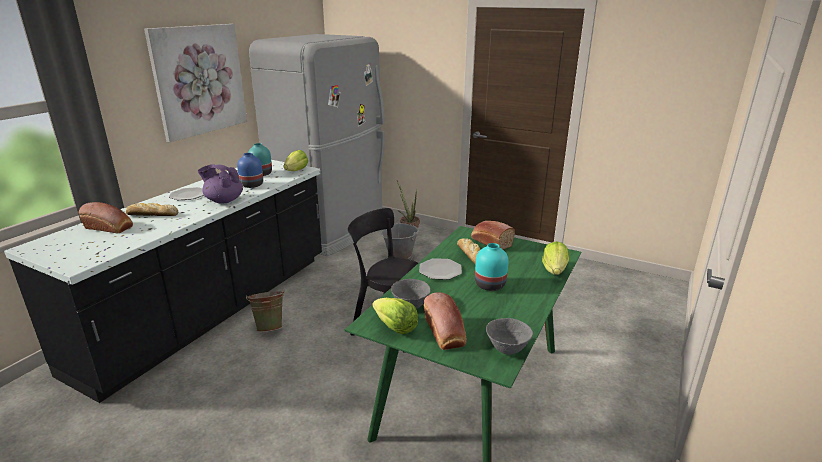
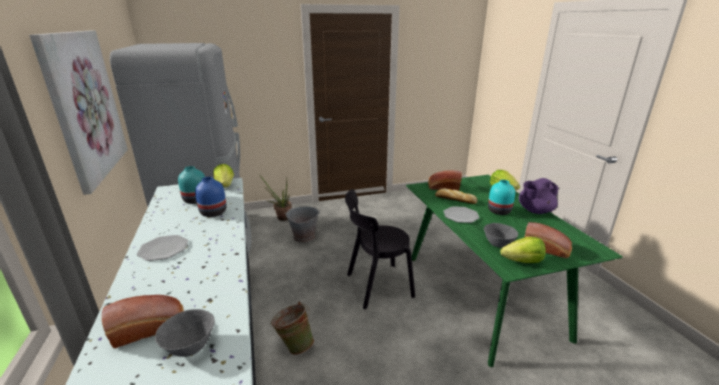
camera: 45 degrees left, 0 degrees up
(151, 215) = (171, 287): bread -> none
(224, 200) = (222, 237): purple teapot -> purple teapot (534, 211)
(507, 349) = (581, 239): grey bowl -> grey bowl (190, 347)

